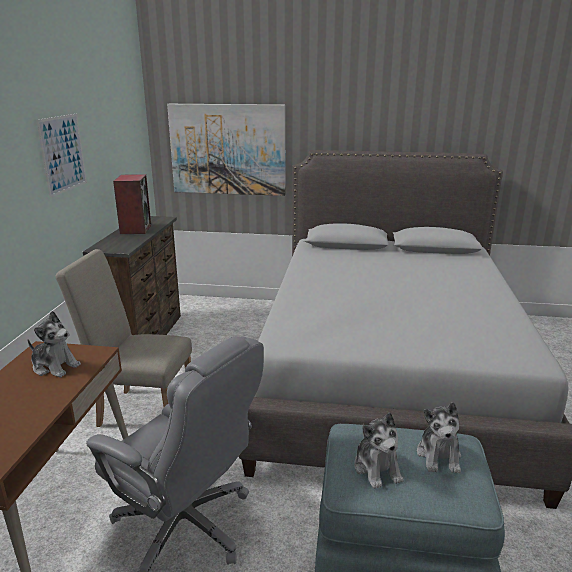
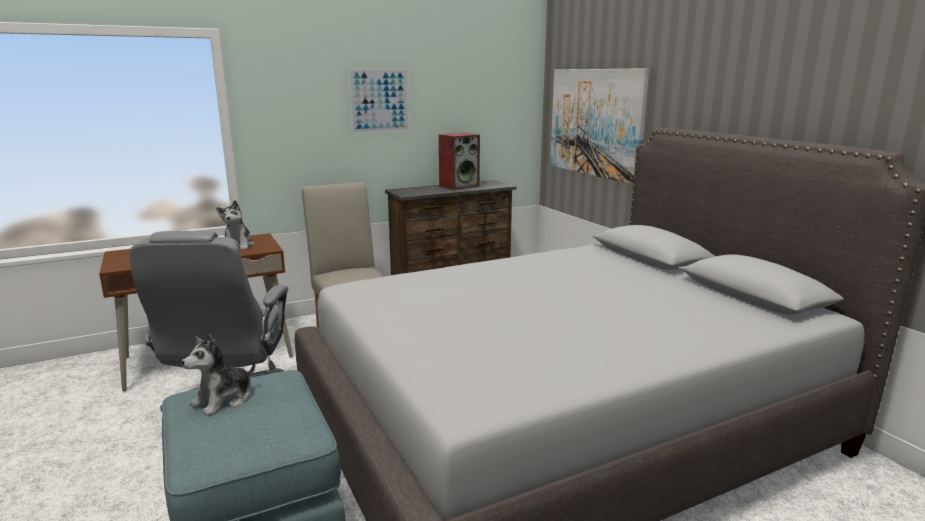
camera: 55 degrees right, 5 degrees down
(439, 456) = (265, 426): plush toy -> none

